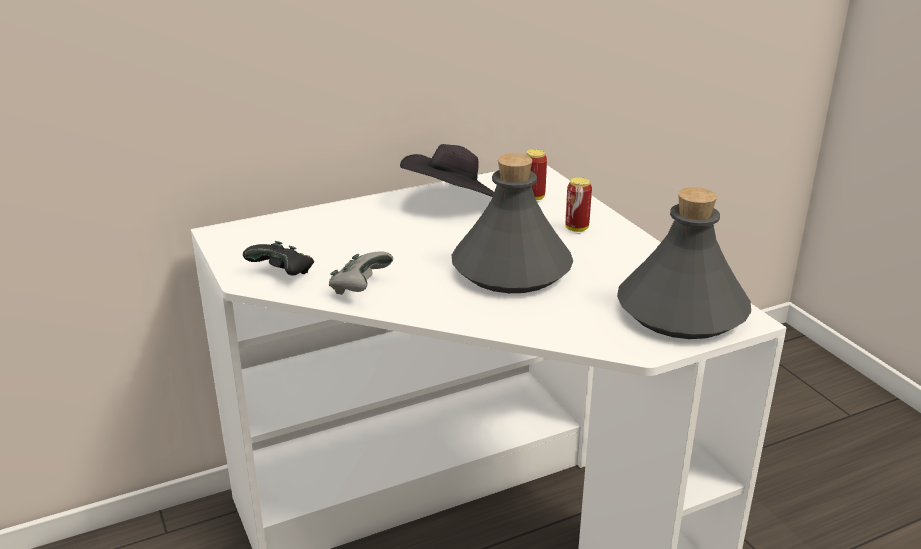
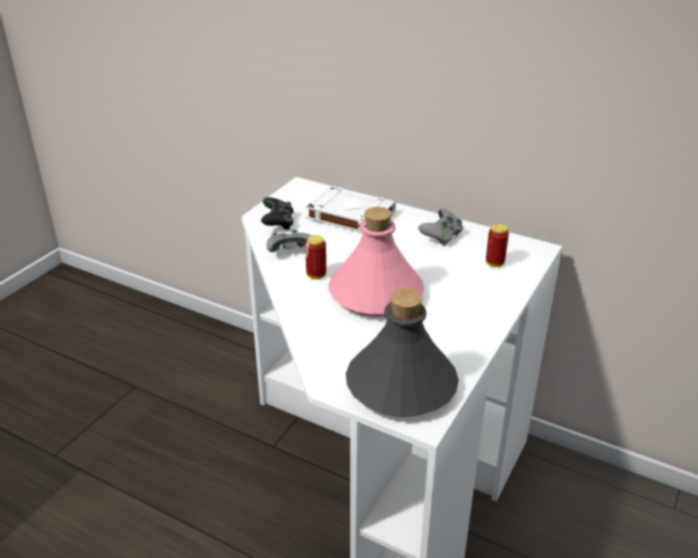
camera: 55 degrees right, 5 degrees up
(336, 230) = (349, 215): none -> white book
(453, 202) = (441, 237): black hat -> grey game controller
(512, 270) = (375, 295): grey bottle -> pink bottle
(576, 228) = (471, 298): can -> can (316, 275)

